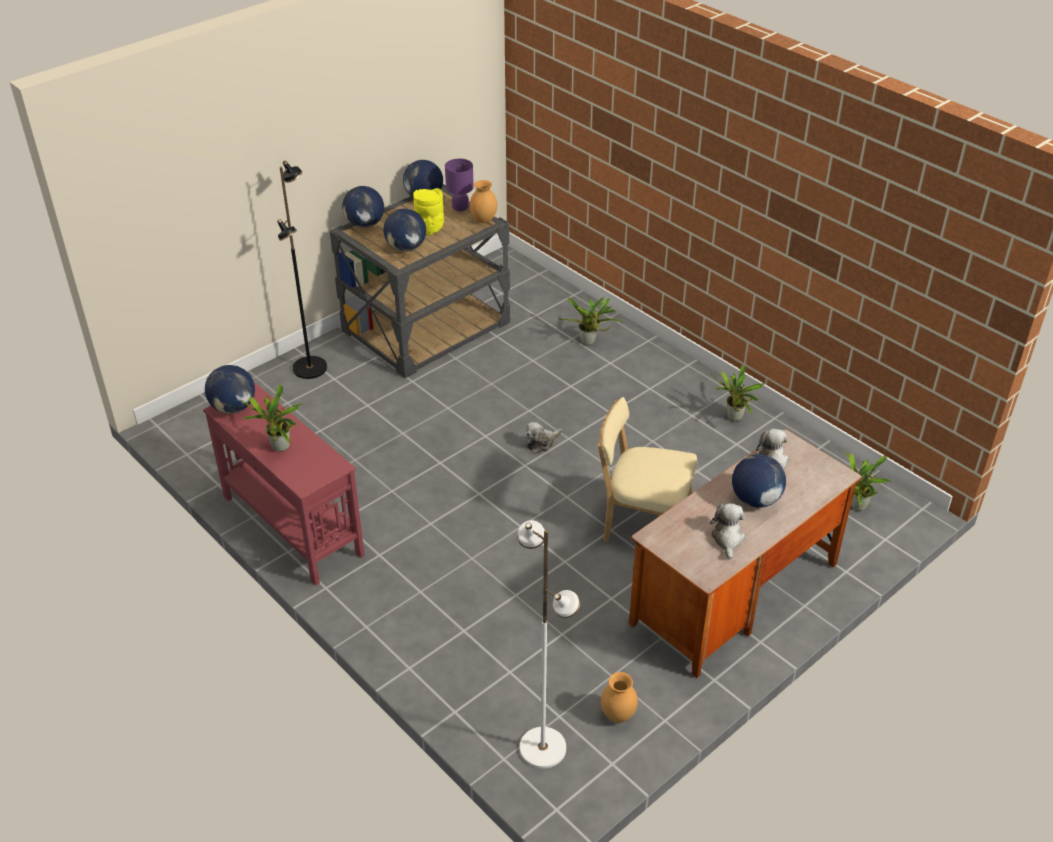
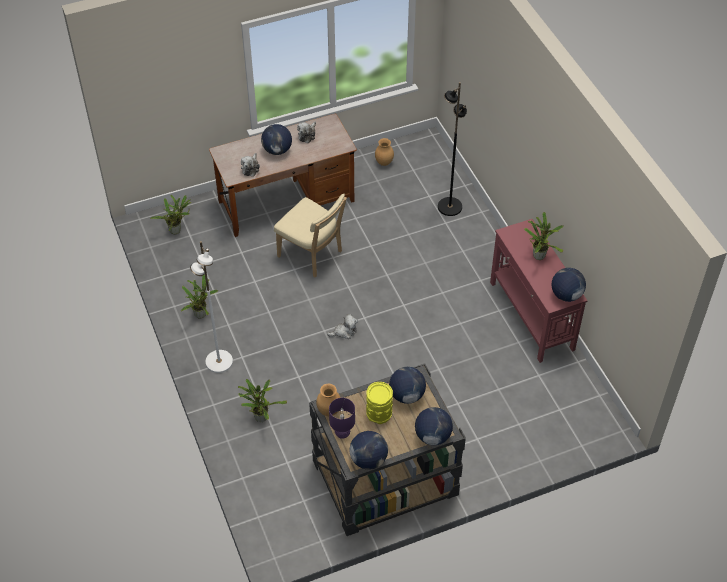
camera: 160 degrees left, 10 degrees up
(311, 368) = (493, 456): black floor lamp -> black floor lamp (449, 207)
(543, 747) = (427, 159): white floor lamp -> white floor lamp (218, 362)

